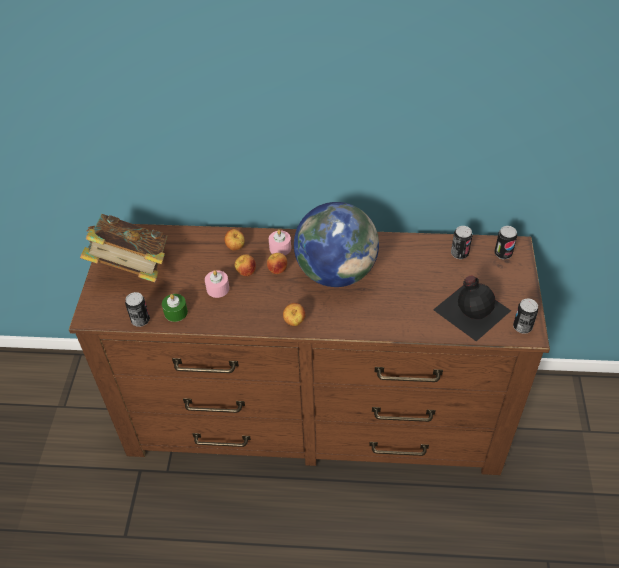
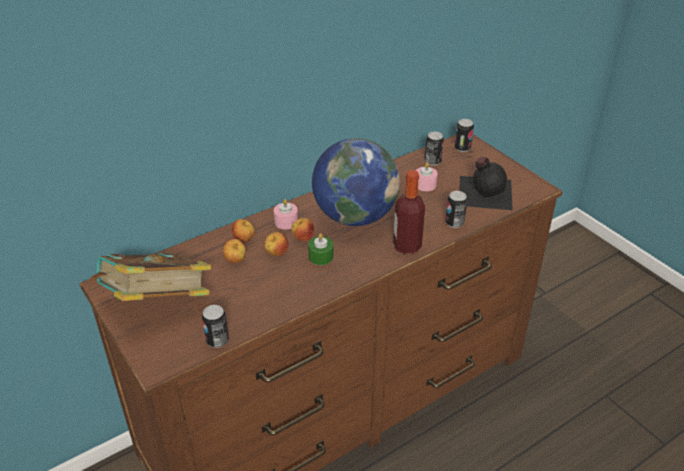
camera: 40 degrees left, 10 degrees down
(176, 312) = (246, 316): green candle -> green candle (321, 257)
(217, 288) = (265, 278): pink candle -> pink candle (425, 184)
(294, 322) = (363, 267): apple -> apple (235, 261)
(347, 323) = (407, 246): none -> bottle
(522, 327) = (530, 186): can -> can (454, 223)

